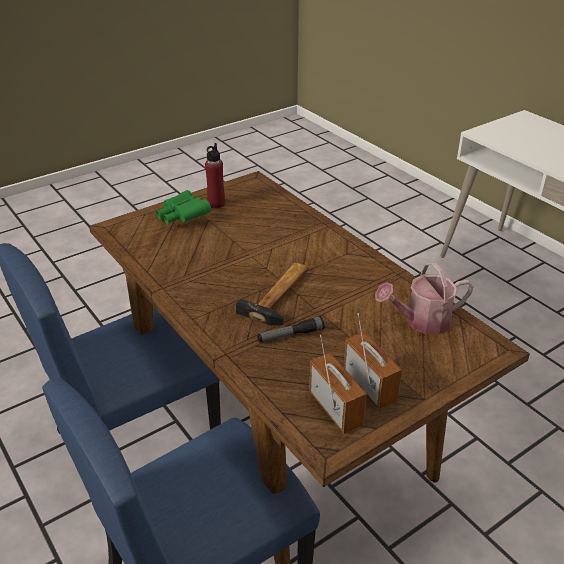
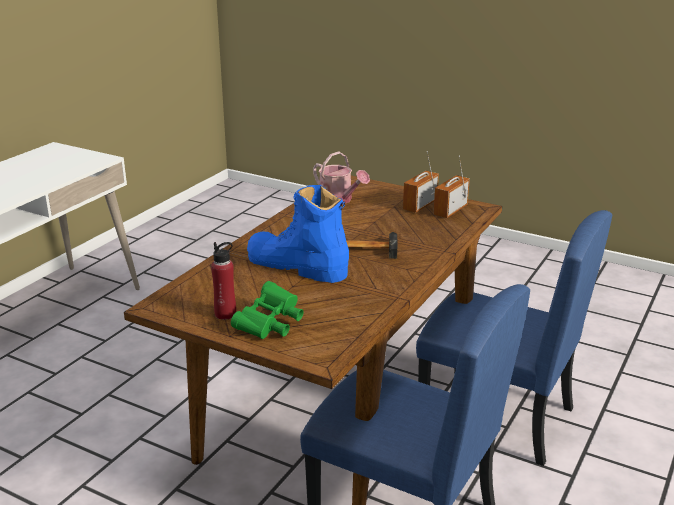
camera: 115 degrees left, 10 degrees down
(268, 251) = (297, 266): none -> blue boot
(290, 335) = (400, 235): flashlight -> none

